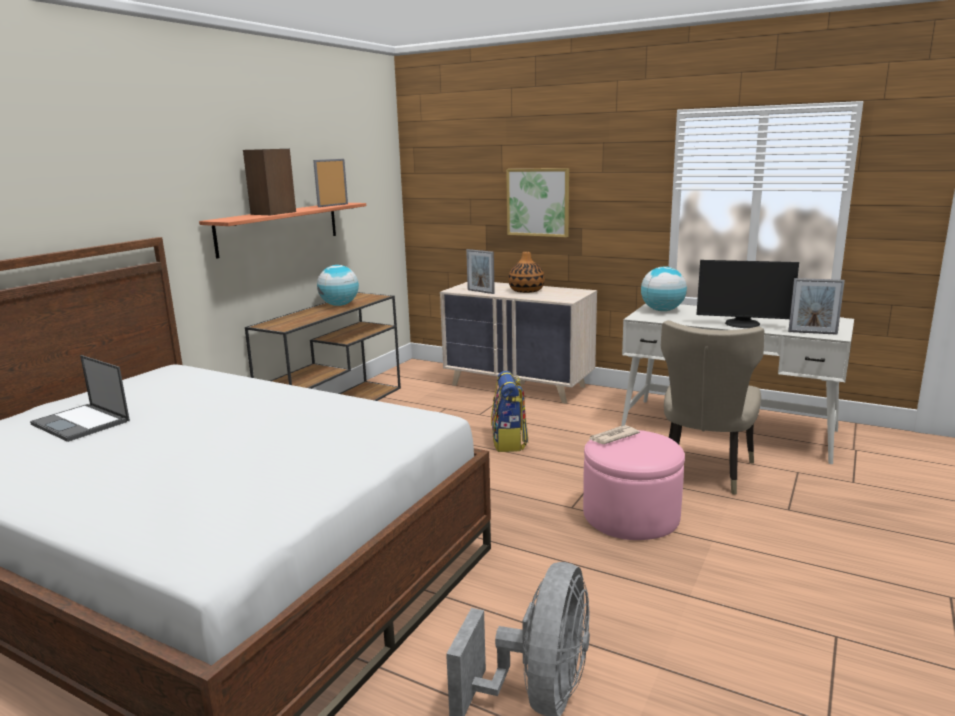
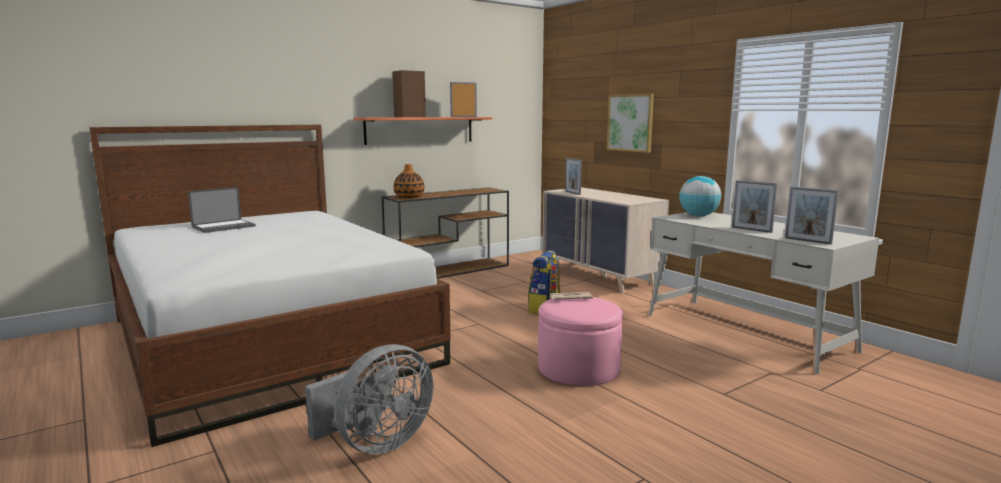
camera: 25 degrees right, 5 degrees down
(81, 423) = (224, 226): laptop -> laptop turned 105 degrees counterclockwise
(339, 305) = (461, 192): globe -> none
(526, 291) = (609, 195): vase -> vase (409, 197)
(703, 473) = (679, 356): beige chair -> none
(742, 324) = (751, 230): monitor -> picture frame

